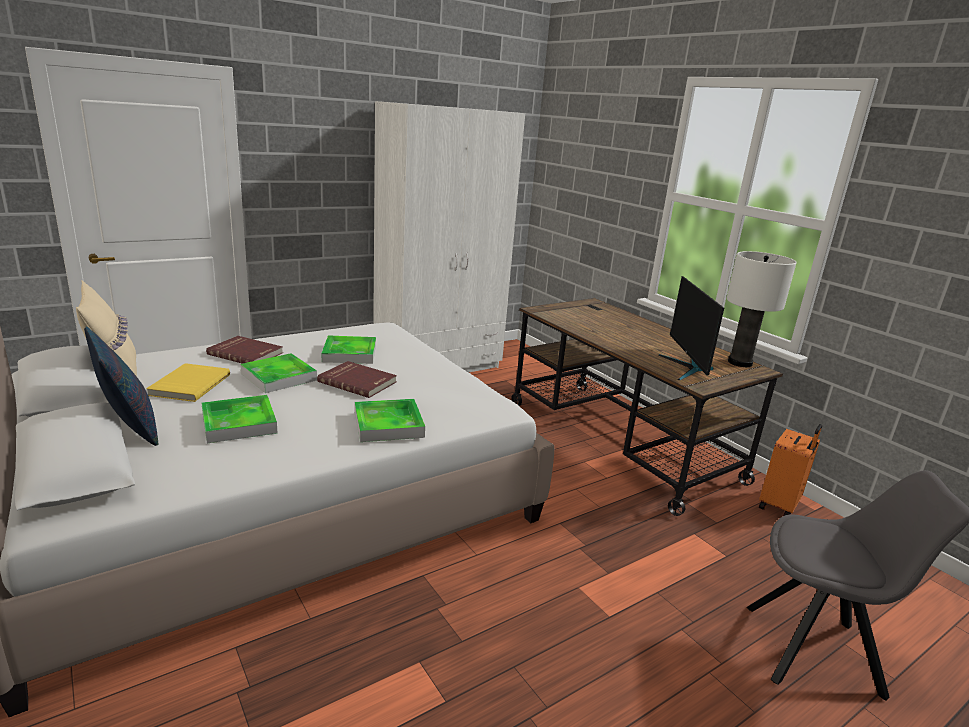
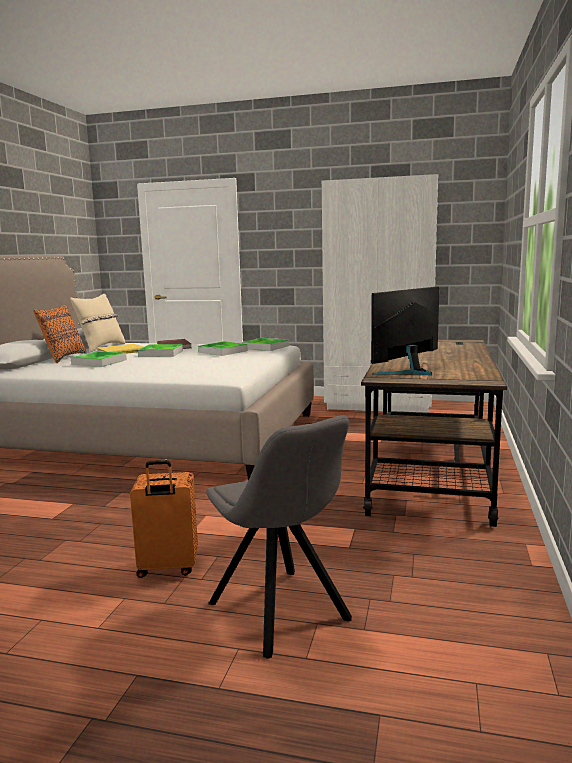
camera: 50 degrees right, 10 degrees down
(129, 427) = (64, 358): blue pillow -> orange pillow
(358, 381) = (188, 358): red book -> none
(388, 424) = (151, 371): tray -> tray (265, 347)
(740, 362) = (481, 376): white table lamp -> none
(780, 505) = (494, 548): orange suitcase -> orange suitcase (167, 568)

